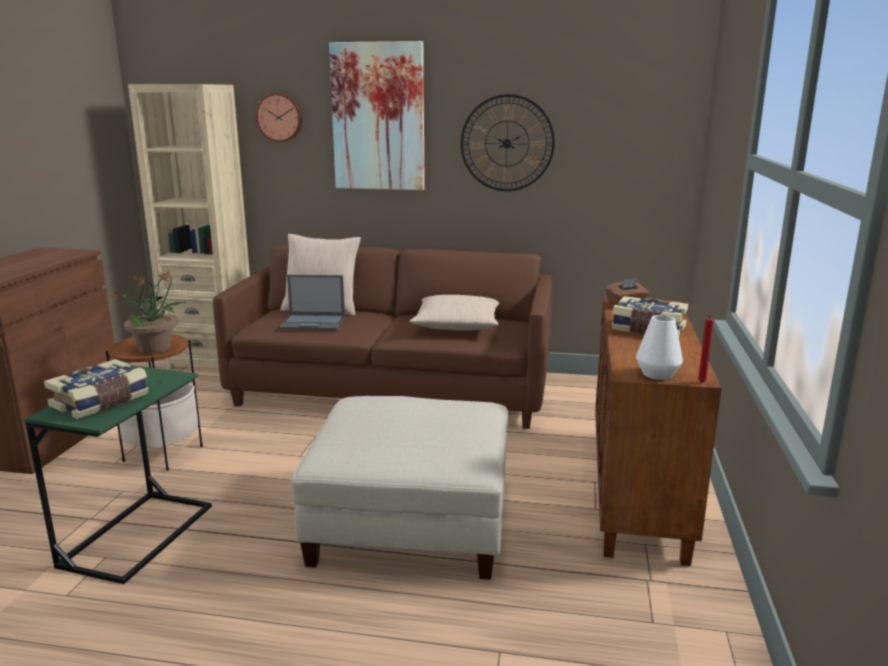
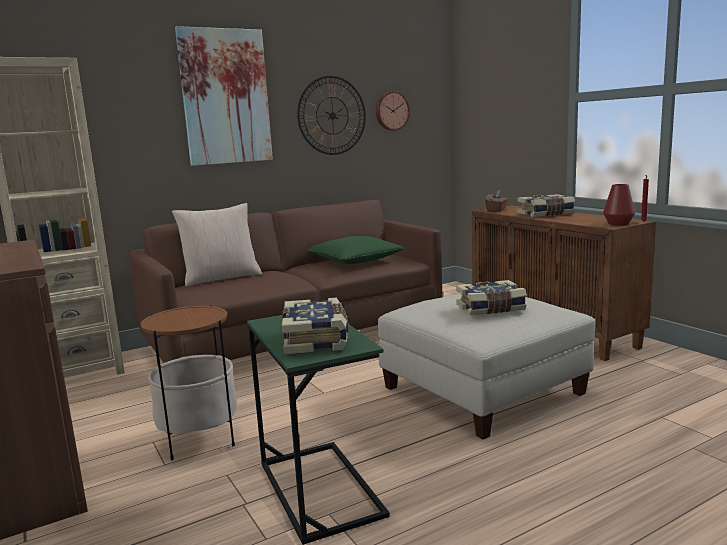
camera: 40 degrees left, 5 degrees down
(156, 348) = (202, 316): potted plant -> none
(280, 117) = (125, 100): wall clock -> wall clock (391, 111)
(313, 323) = (243, 284): laptop -> none
(408, 431) = (491, 309): none -> book
(457, 325) = (355, 261): beige pillow -> green pillow
(657, 374) = (618, 223): white vase -> red vase

